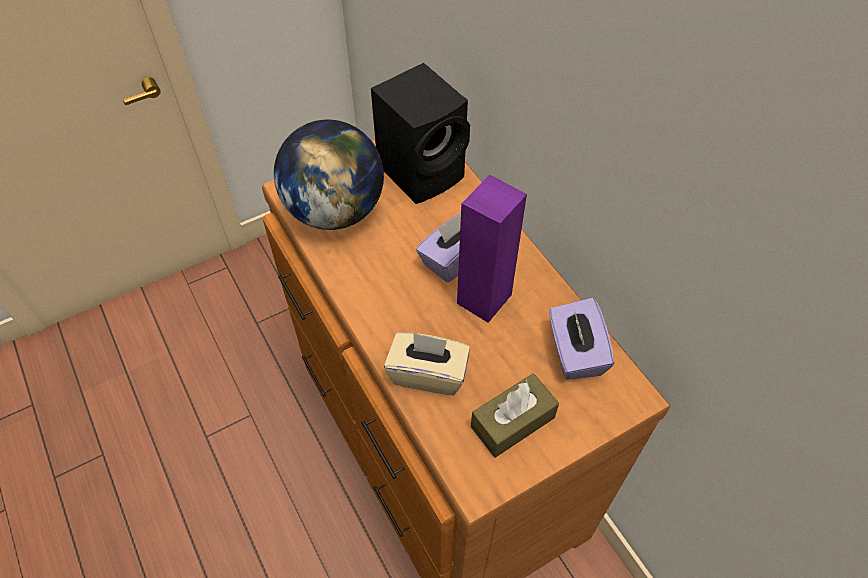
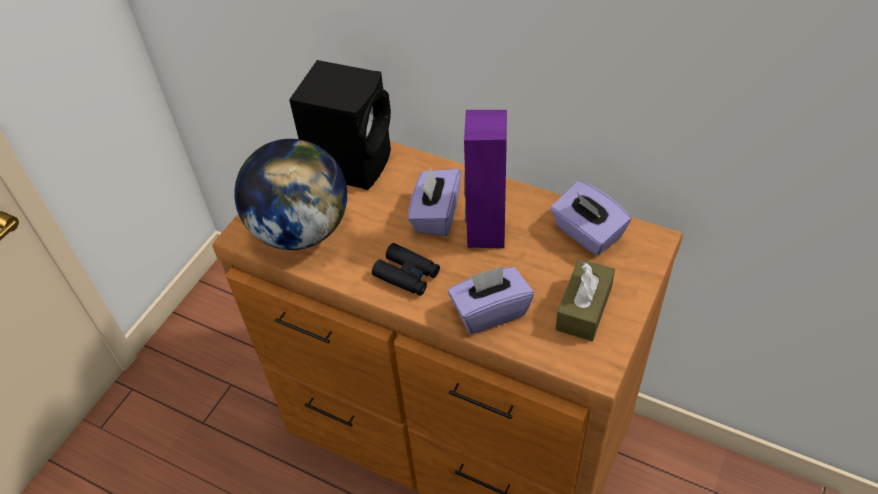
camera: 30 degrees left, 5 degrees down
(387, 299) = (407, 275): none -> black binoculars
(428, 373) = (489, 311): beige tissue box -> purple tissue box

